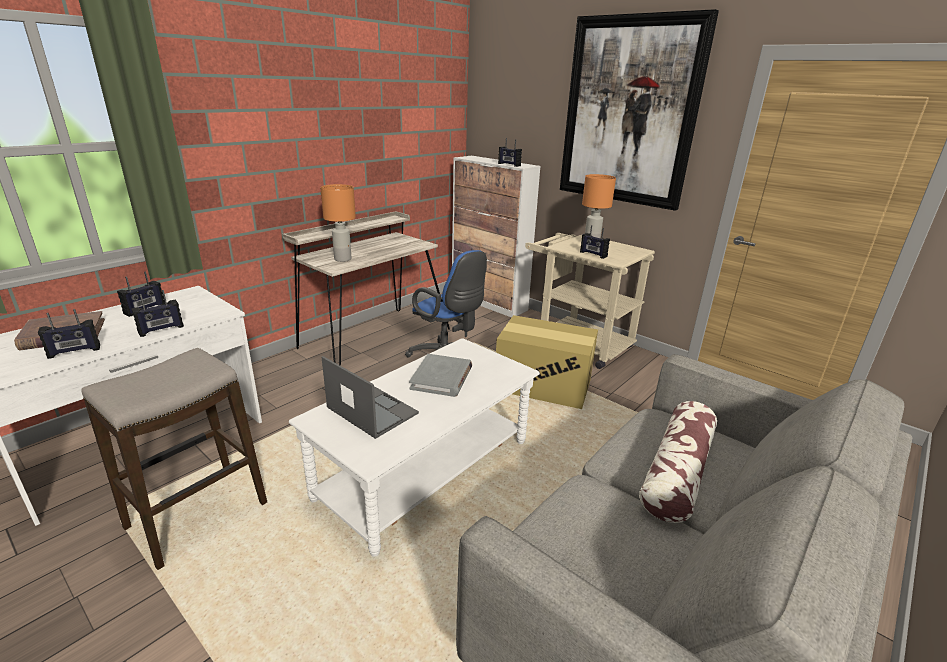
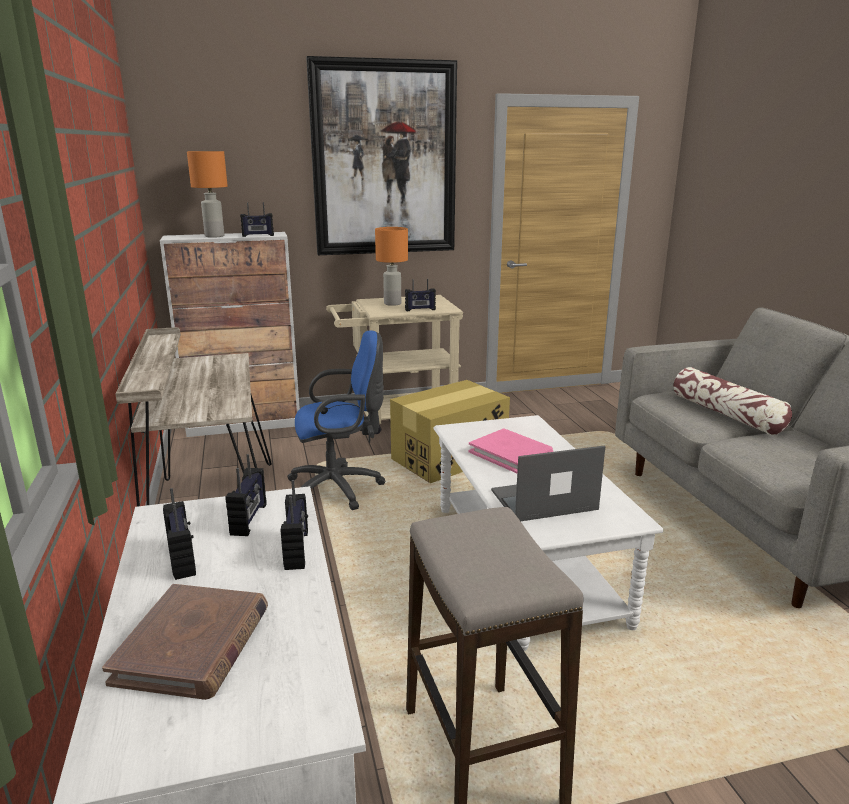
camera: 55 degrees left, 5 degrees down
(74, 352) = (295, 632): radio -> radio (249, 519)
(342, 259) = (207, 402): orange table lamp -> orange table lamp (214, 236)
(442, 378) = (510, 454): grey book -> pink book

